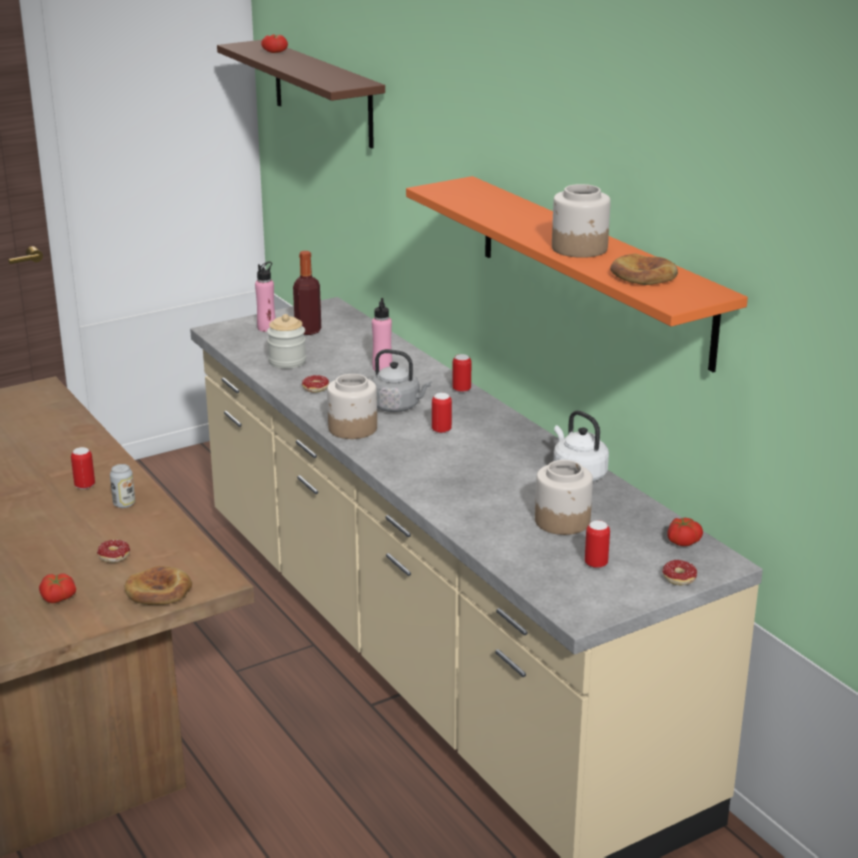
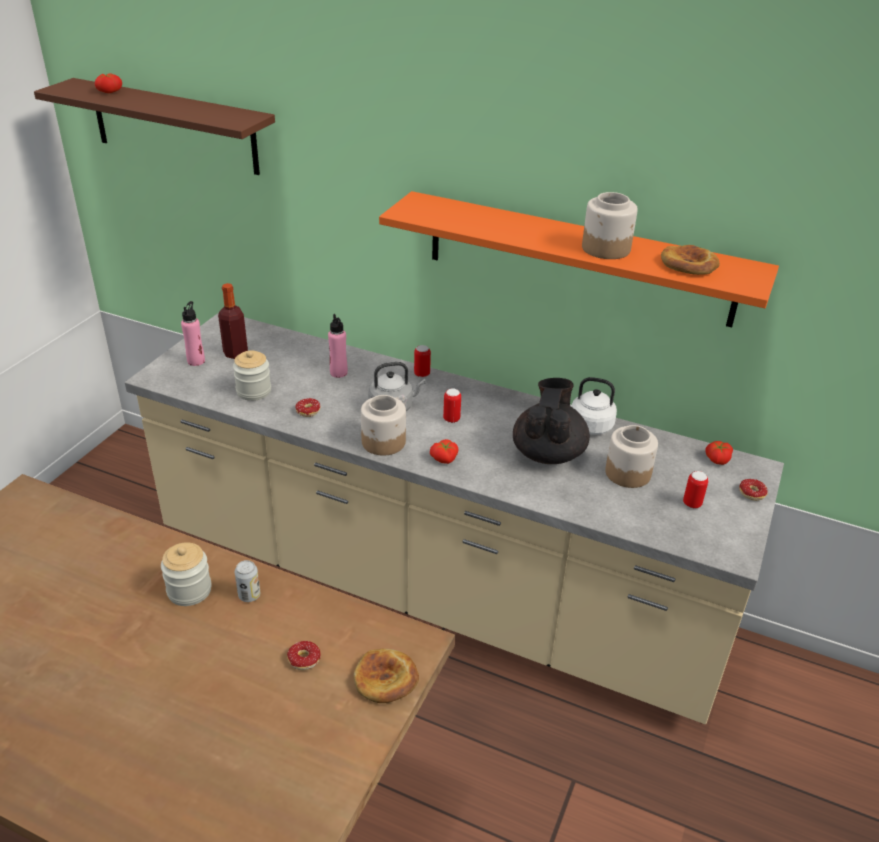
camera: 35 degrees left, 10 degrees up
(57, 599) = (304, 735): tomato -> tomato (444, 459)
(85, 486) = (189, 590): can -> jar
(502, 482) = (548, 453): none -> black teapot

